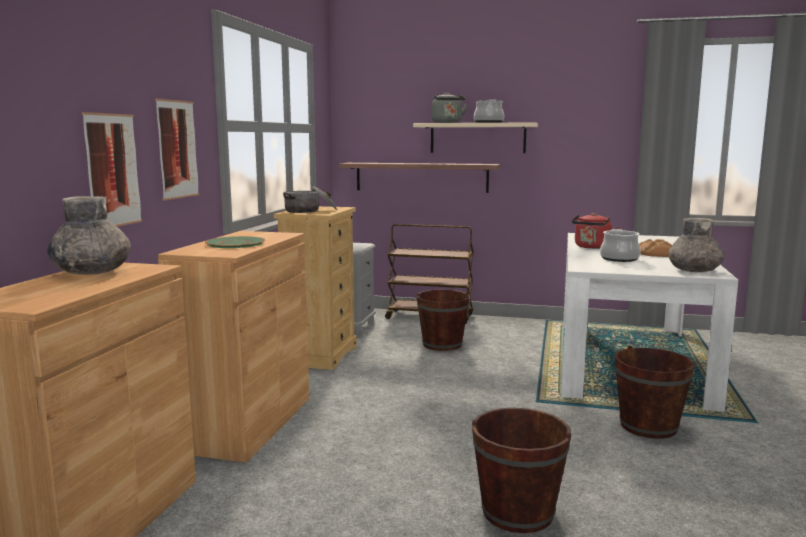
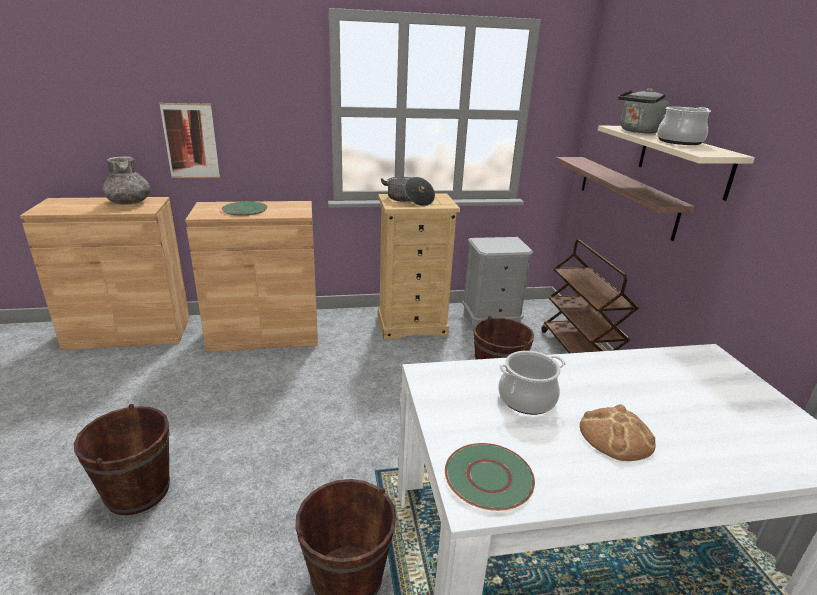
camera: 65 degrees right, 15 degrees up
(177, 149) = (267, 129): picture -> none
(592, 247) = (600, 371): red kettle -> none
(694, 271) = (489, 477): grey vase -> green plate

